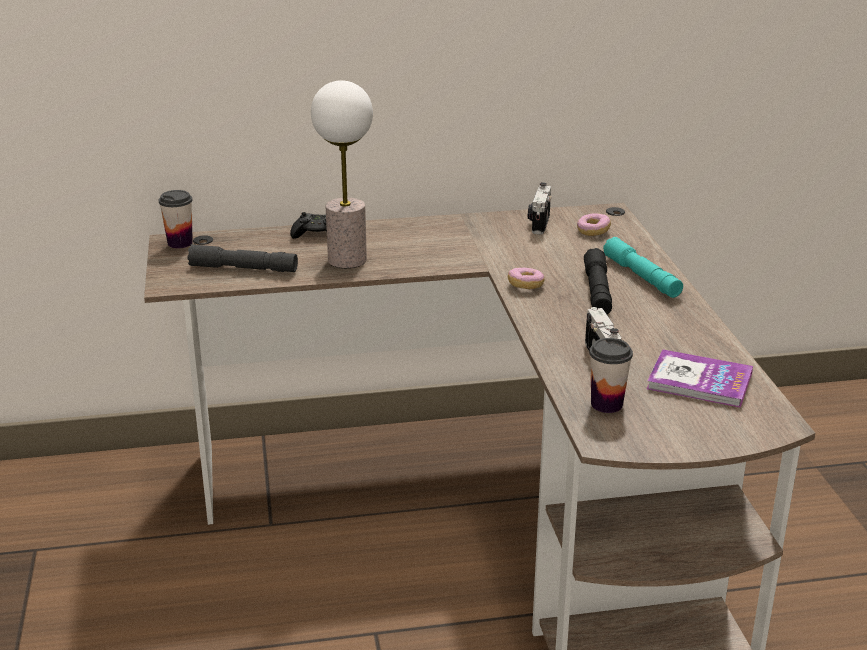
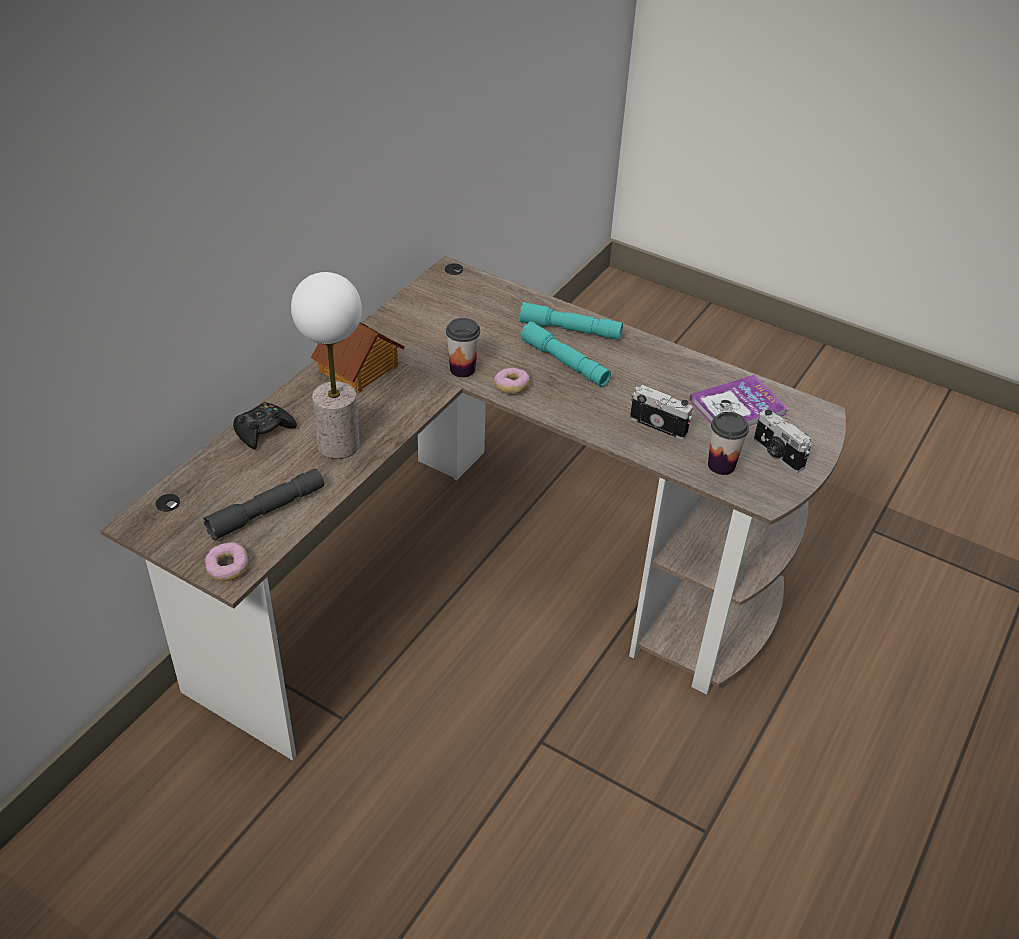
camera: 50 degrees left, 15 degrees up
(180, 243) = (155, 520): cup -> cup (462, 369)
(437, 232) = (359, 369): none -> toy house
(538, 223) = (420, 313): camera -> camera (777, 454)
(593, 231) = (471, 300): donut -> donut (228, 568)
(597, 291) = (564, 362): black flashlight -> turquoise flashlight

